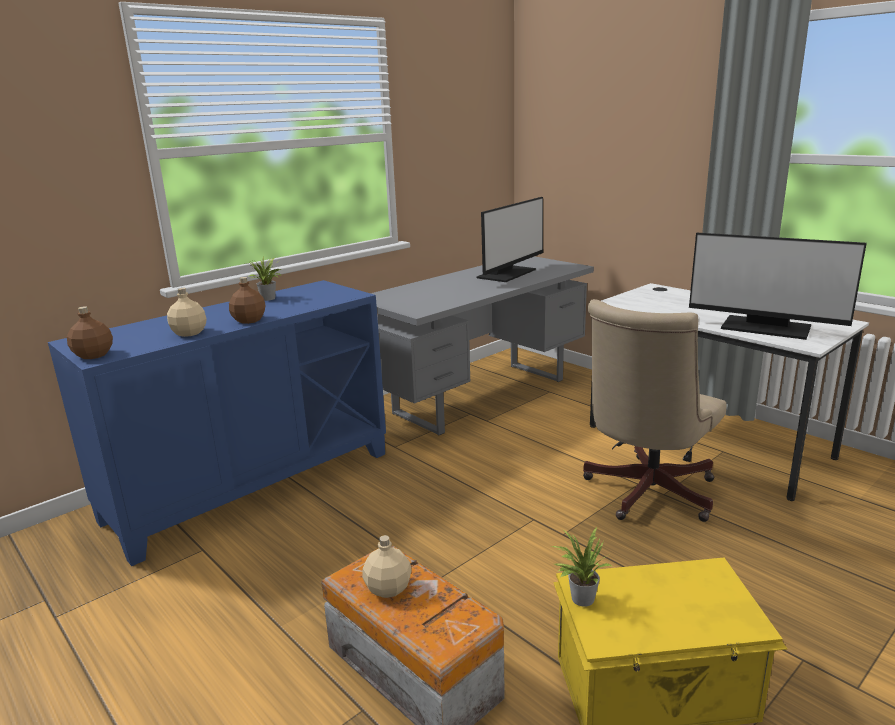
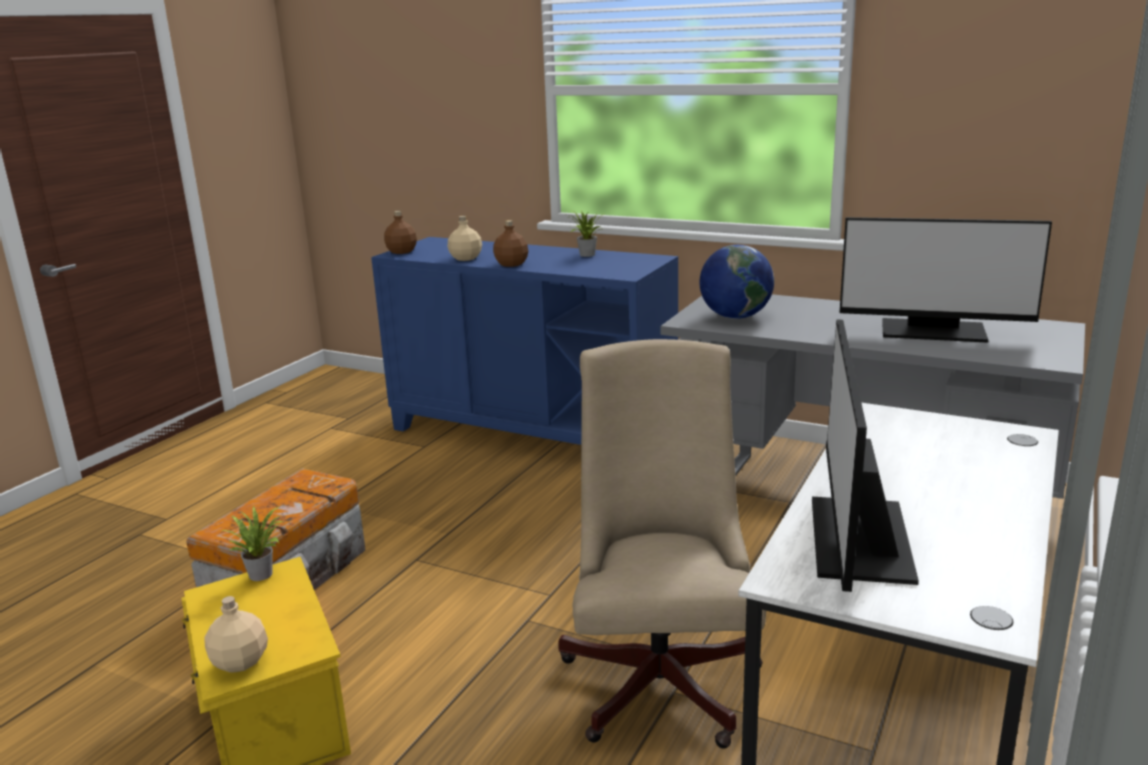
camera: 70 degrees right, 0 degrees up
(388, 589) = (287, 494): beige bottle -> beige bottle (239, 662)
(425, 301) = (735, 317): none -> globe
(645, 494) = (662, 674): beige office chair -> beige office chair turned 75 degrees clockwise

